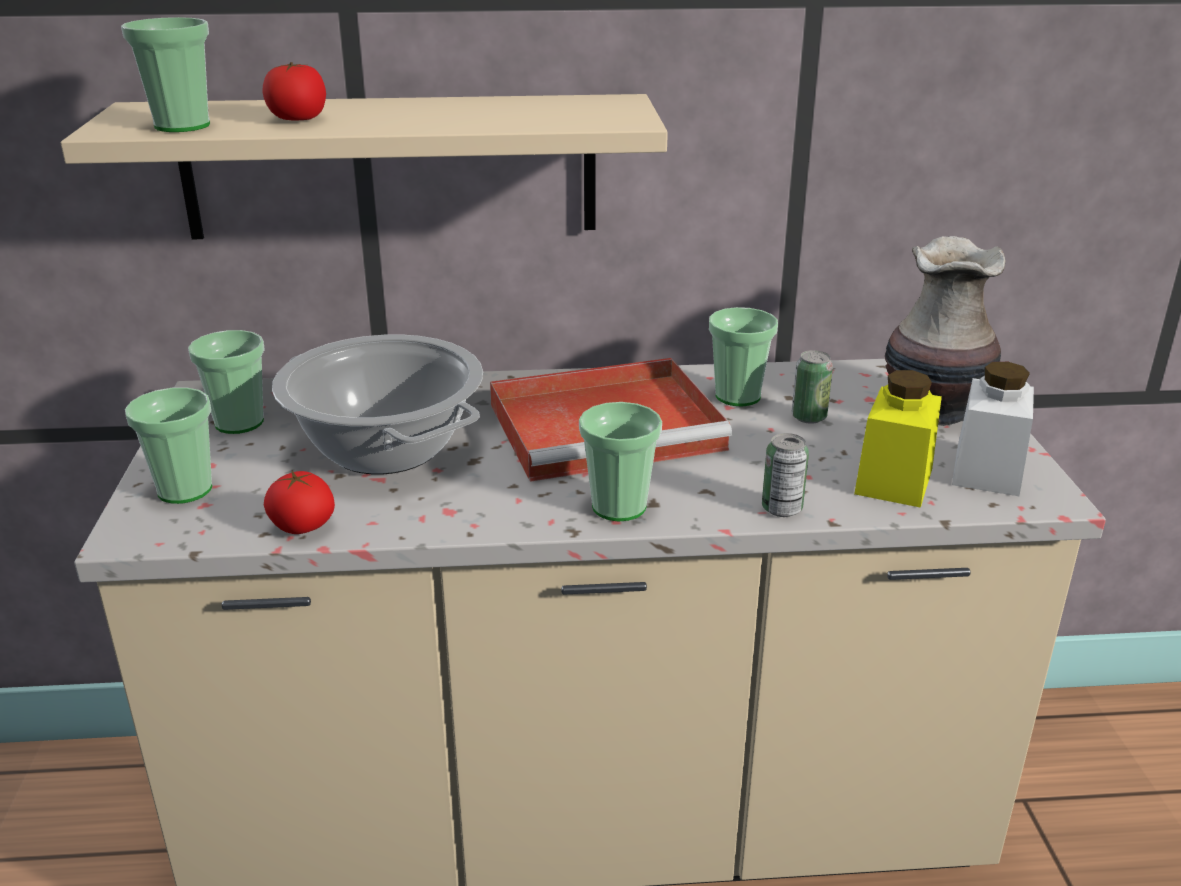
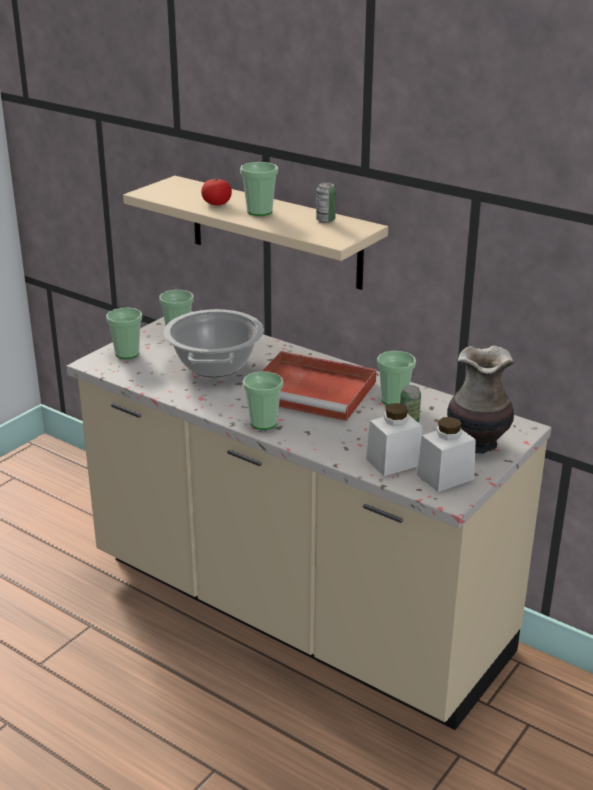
camera: 40 degrees right, 0 degrees up
(182, 126) = (172, 196): cup -> cup (259, 211)
(303, 526) = (146, 383): tomato -> none
(781, 509) = (324, 451): can -> can (325, 220)
(894, 481) = (393, 462): yellow jar -> white jar

